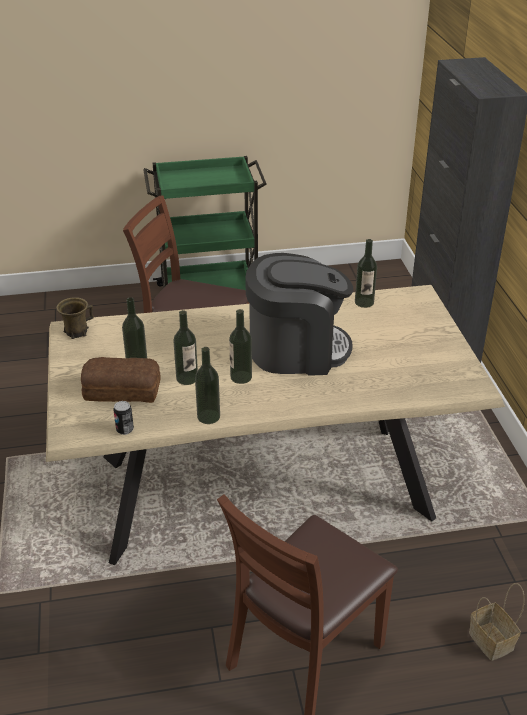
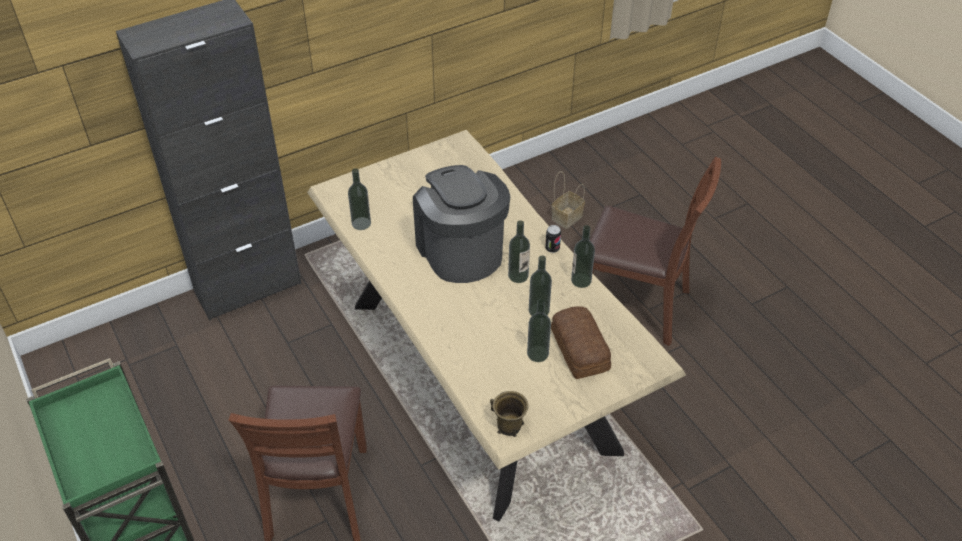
camera: 110 degrees left, 10 degrees up
(125, 430) = (628, 327): can -> can (552, 248)

